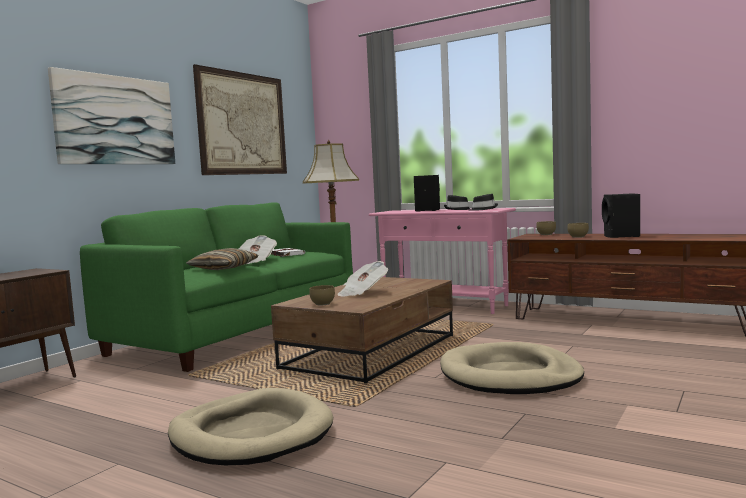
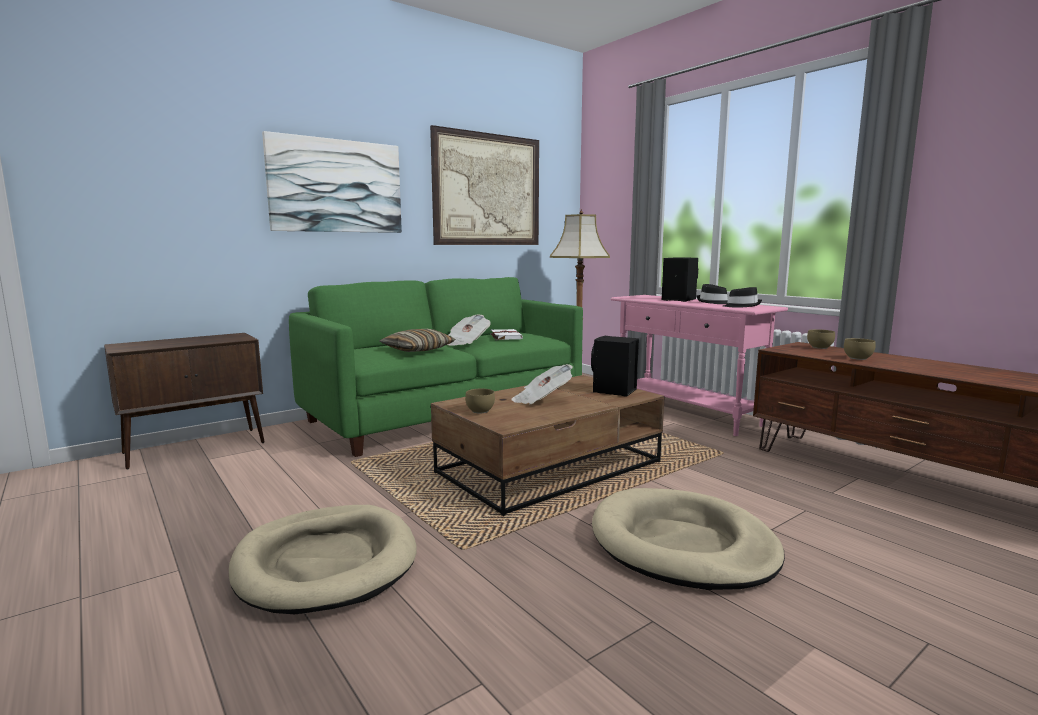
camera: 20 degrees right, 5 degrees up
(621, 236) = (923, 365): black speaker -> black speaker (613, 391)

